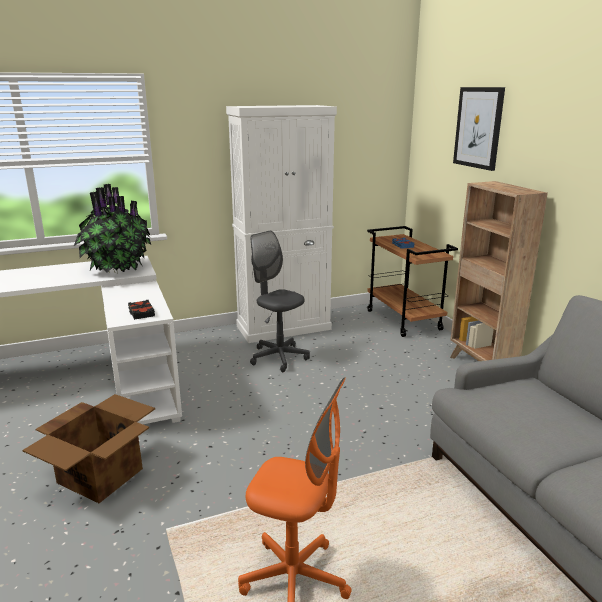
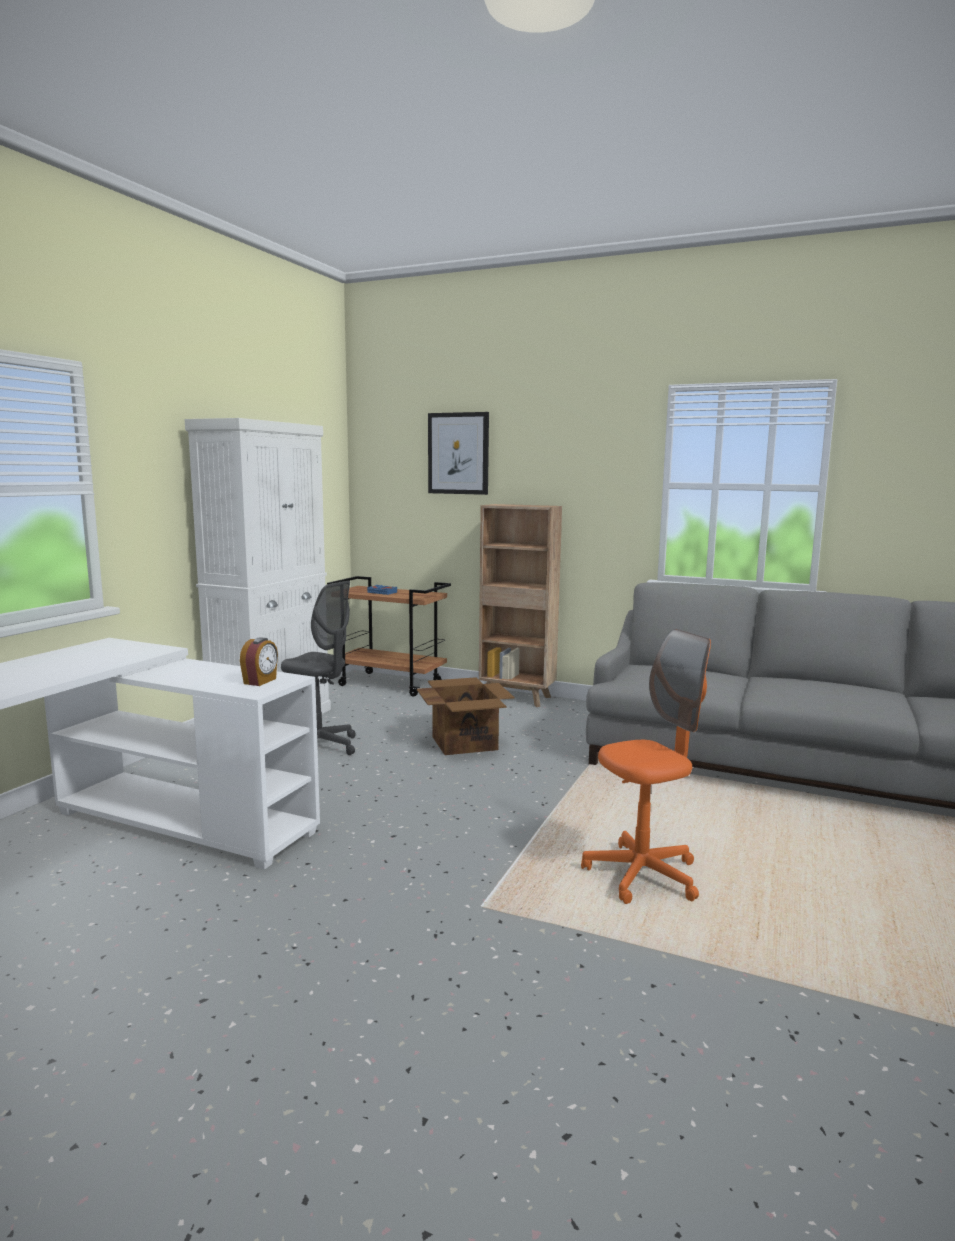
camera: 45 degrees left, 10 degrees down
(101, 475) = (318, 910): cardboard box -> cardboard box (464, 742)
(116, 269) = (108, 654): potted plant -> none
(141, 313) = (260, 681): black book -> alarm clock
(279, 357) = (319, 747): grey office chair -> grey office chair turned 150 degrees counterclockwise

